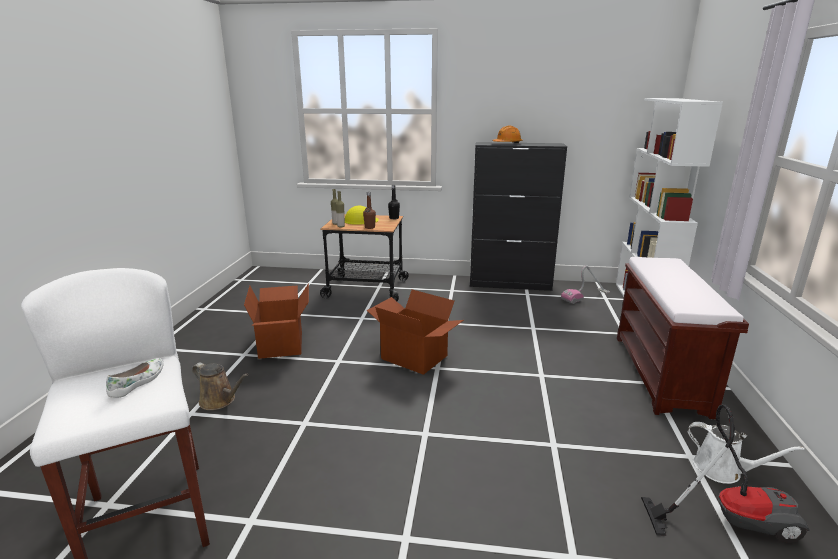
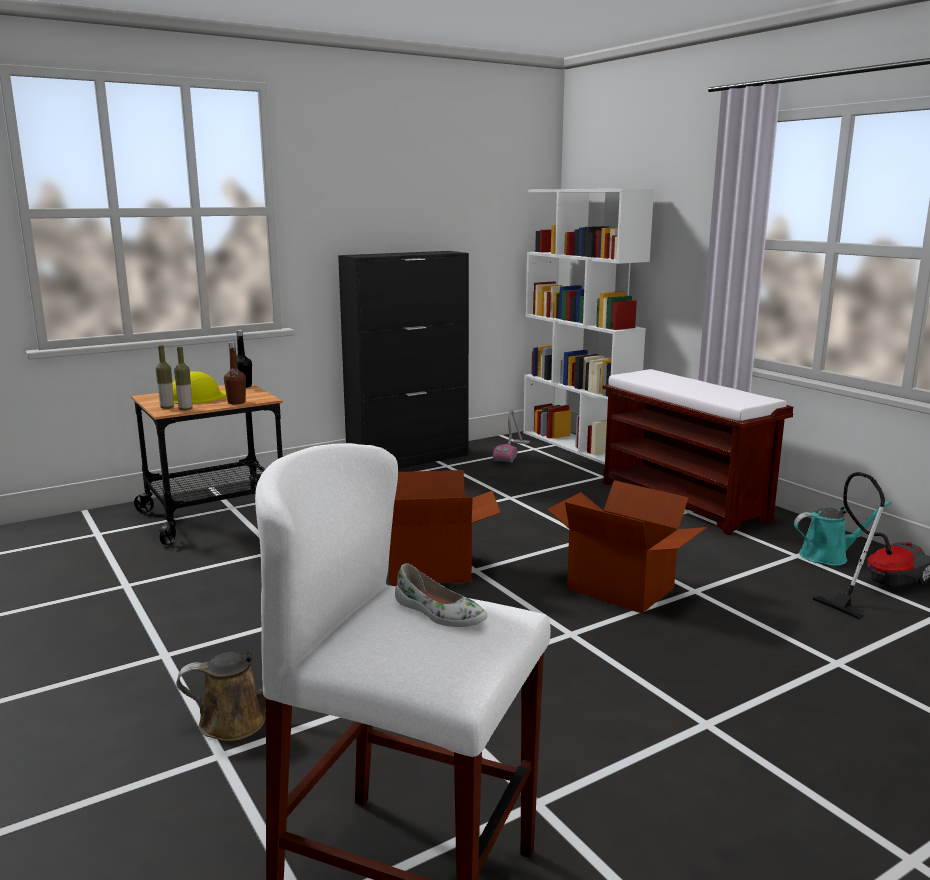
camera: 40 degrees left, 5 degrees down
(138, 382) = (439, 613): white shoe -> white shoe turned 150 degrees clockwise
(282, 344) = (208, 620): cardboard box -> cardboard box (621, 588)
(507, 143) = (389, 254): orange hard hat -> none
(722, 470) = (828, 556): white watering can -> turquoise watering can

